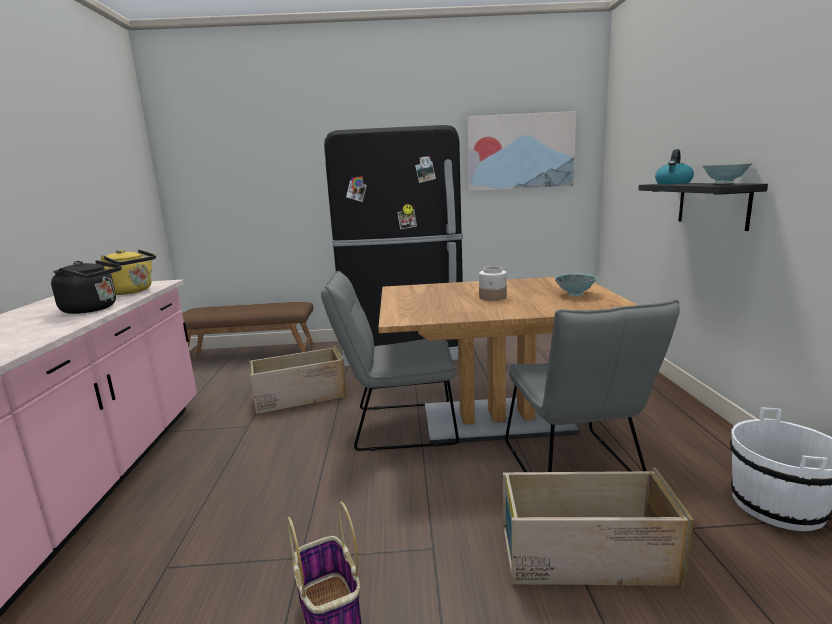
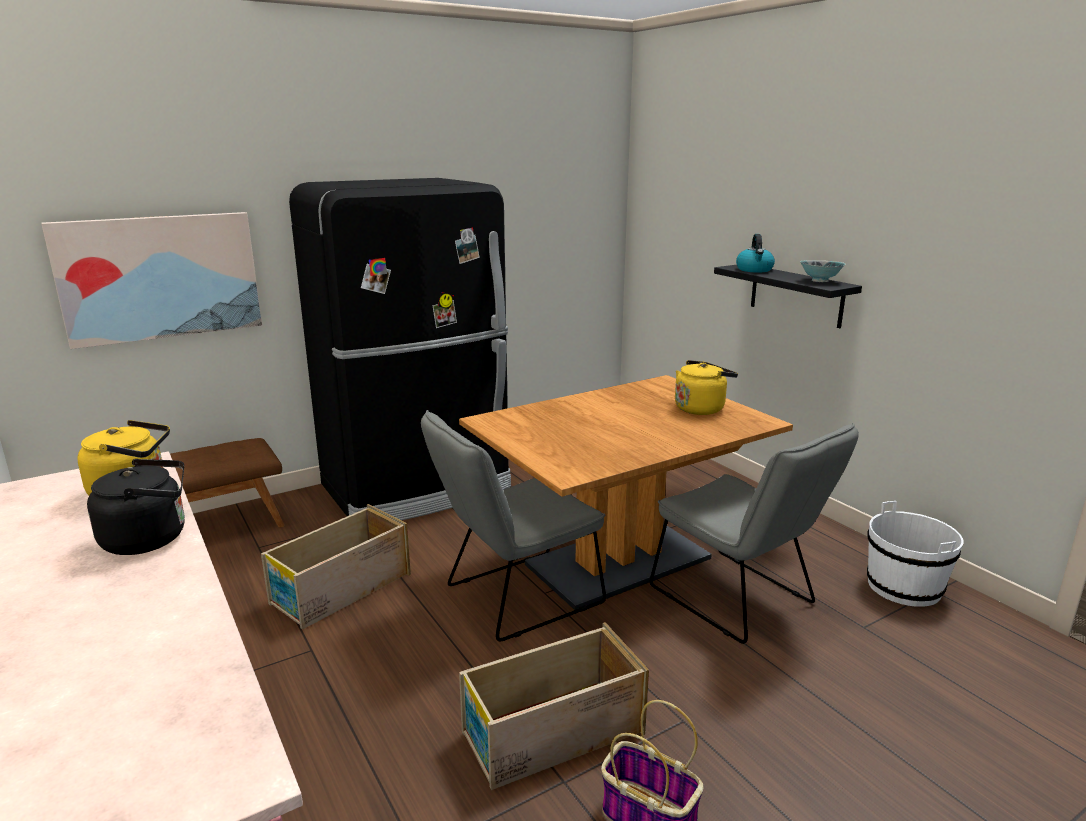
camera: 30 degrees left, 5 degrees up
(493, 297) = (624, 423): jar -> none
(520, 152) = (538, 204): picture -> picture (160, 277)
(575, 294) = (701, 408): bowl -> yellow kettle
(584, 556) = (809, 680): crate -> crate (551, 733)

